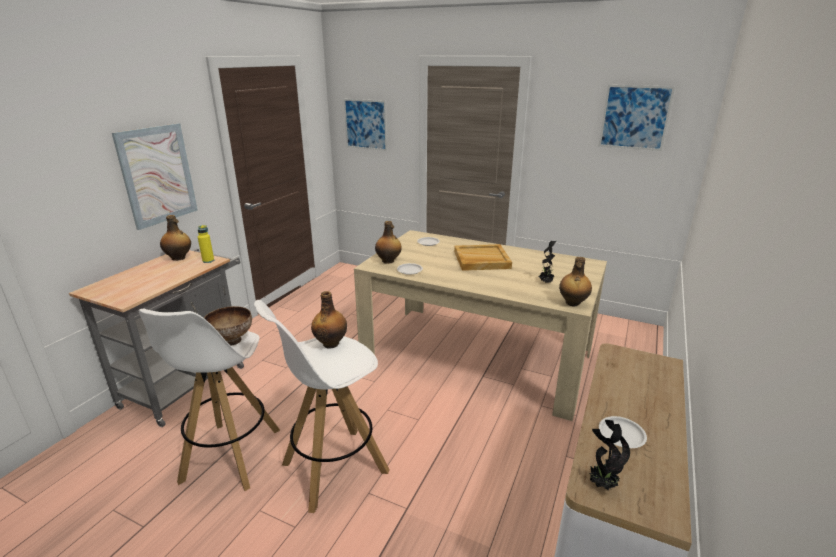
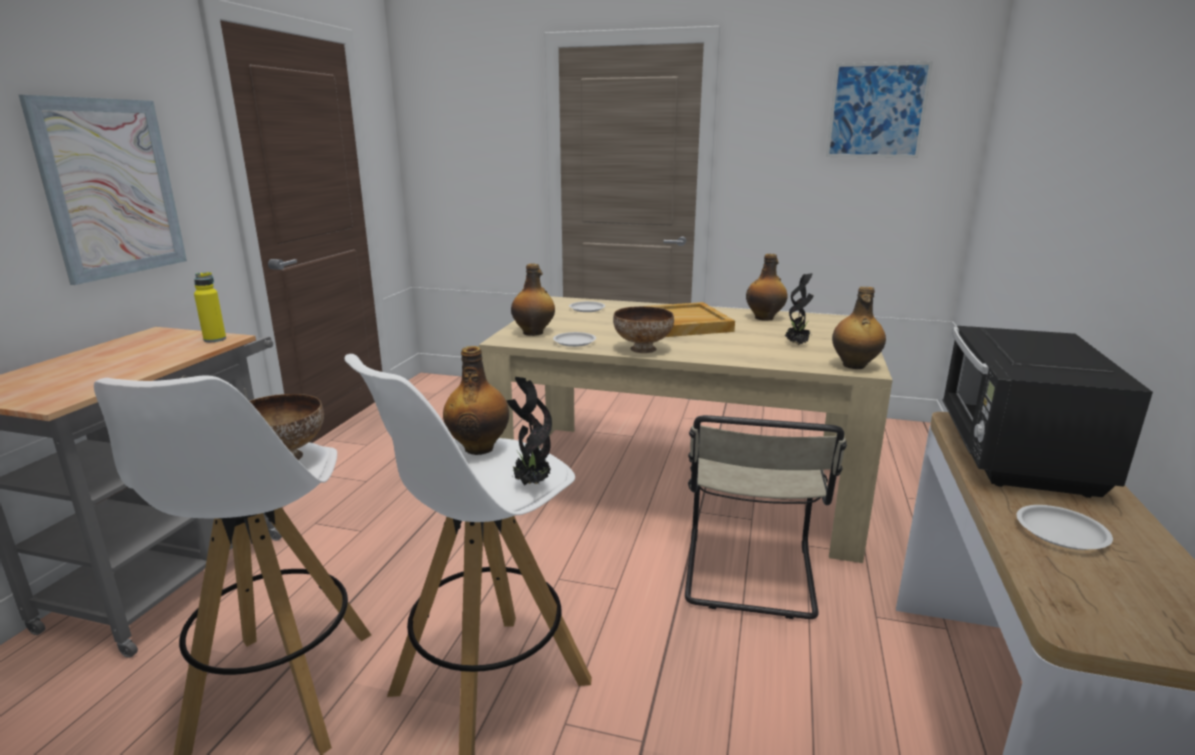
camera: 10 degrees left, 5 degrees down
(179, 258) = (156, 339): bottle -> bottle (765, 318)
(365, 124) = (459, 145): picture -> none
(447, 279) = (642, 349): none -> bowl
(498, 421) = (749, 576): none -> beige chair
(600, 485) = (1089, 614): potted plant -> potted plant (530, 484)
(631, 380) = (1015, 455): none -> black microwave

